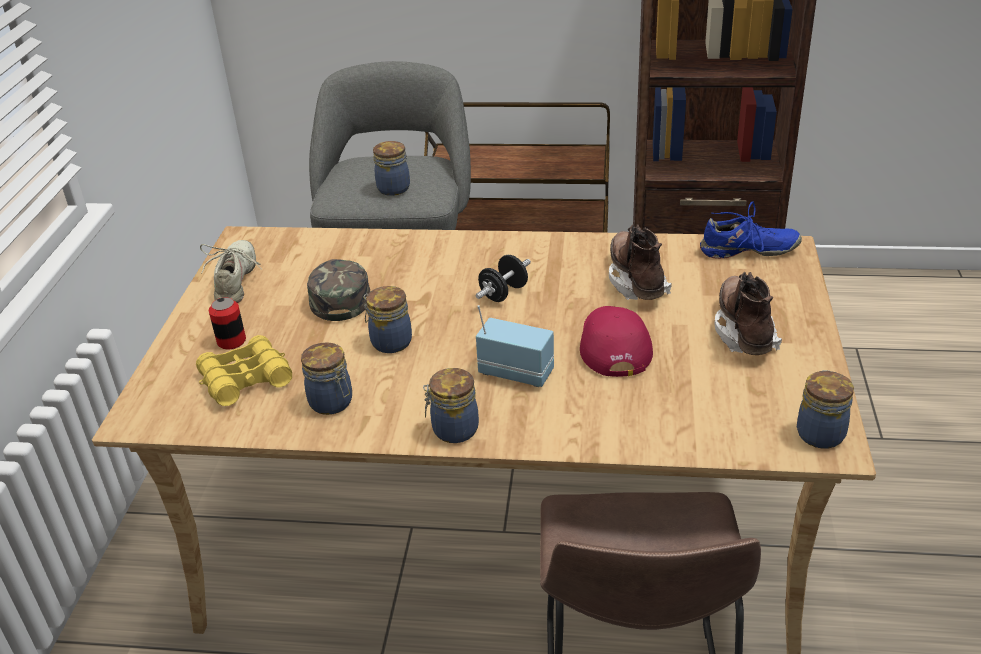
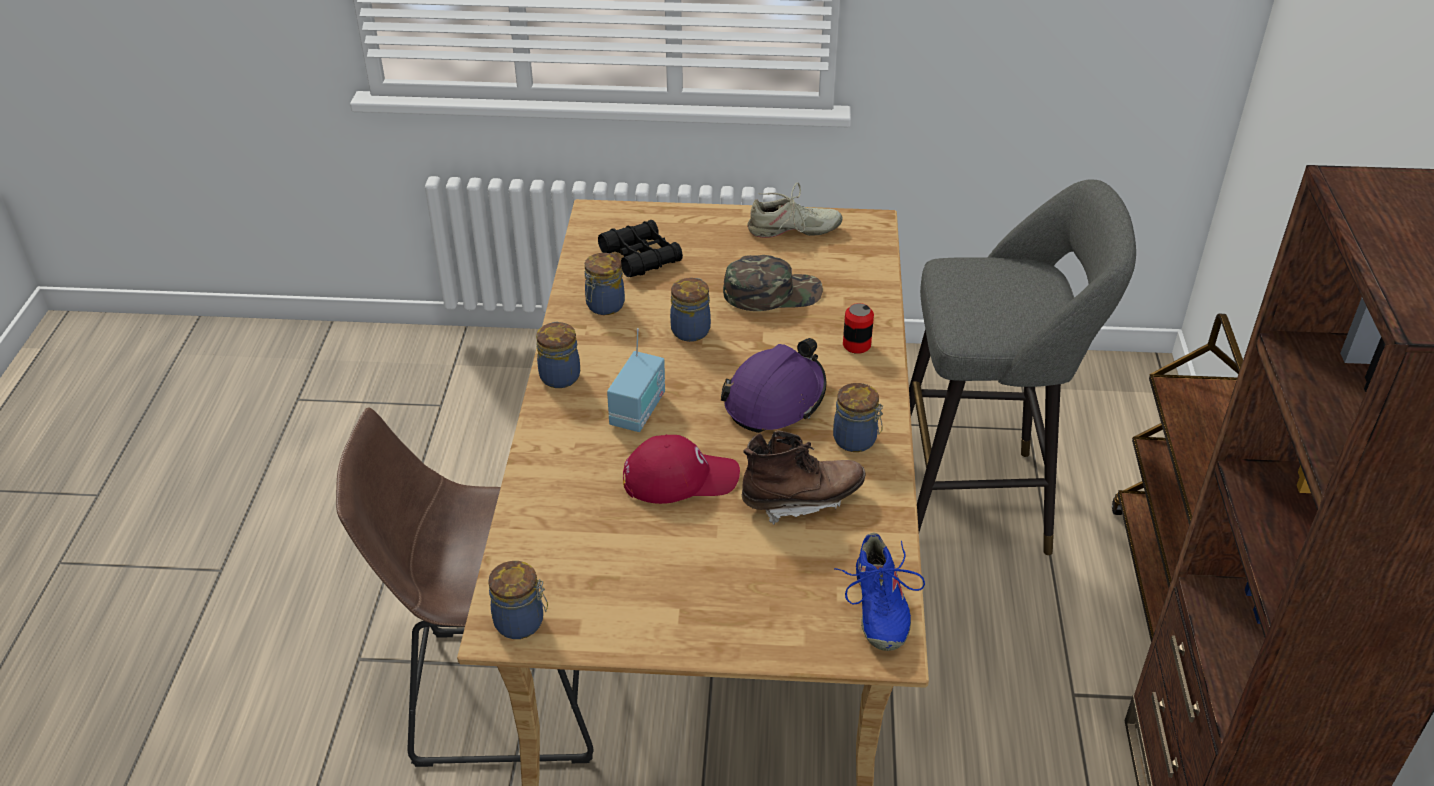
camera: 85 degrees right, 5 degrees up
(231, 341) = (696, 242): can -> can (856, 345)
(245, 379) = (641, 257): yellow binoculars -> black binoculars
(394, 188) = (977, 303): jar -> jar (856, 440)
(503, 293) = (775, 399): black dumbbell -> purple hard hat
(744, 332) = (700, 583): brown boot -> none

